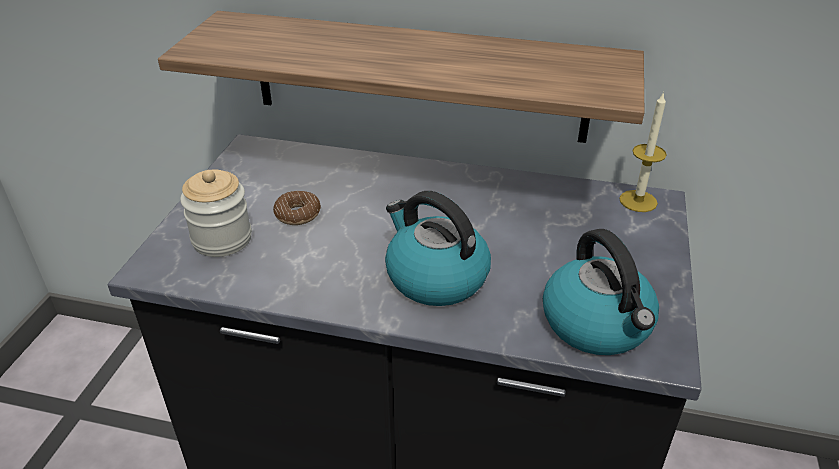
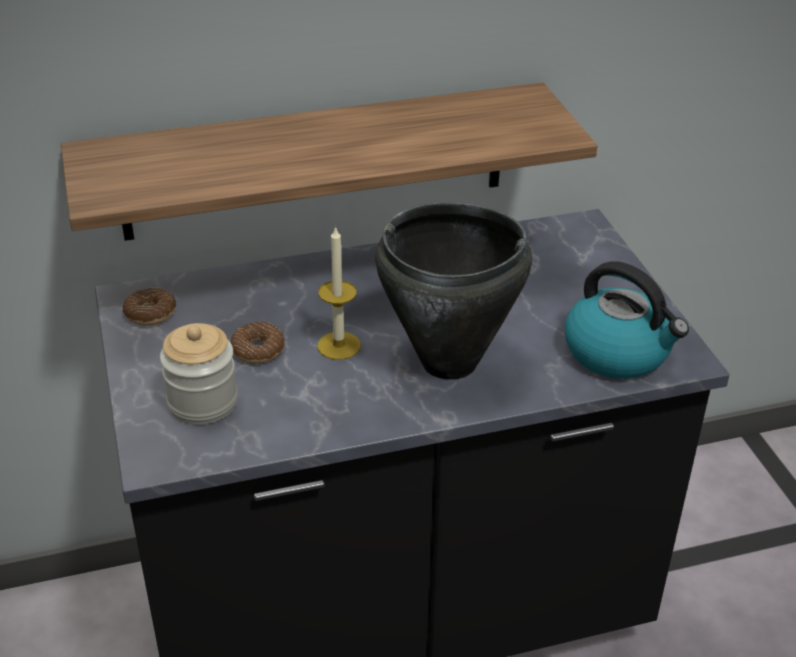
camera: 30 degrees left, 0 degrees up
(252, 163) = (150, 313): none -> donut
(435, 277) = (450, 362): kettle -> black cooking pot
(638, 201) = (568, 230): candle -> candle (339, 346)

